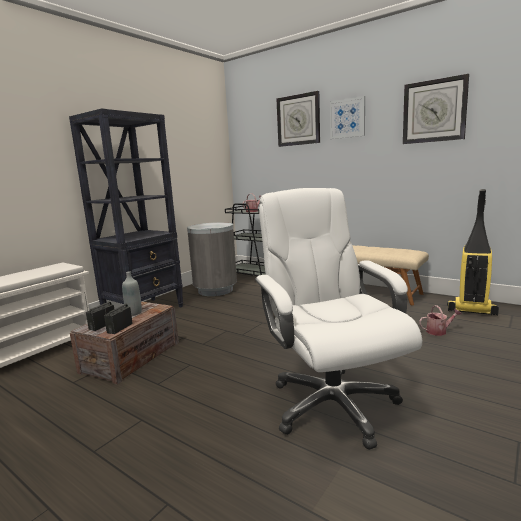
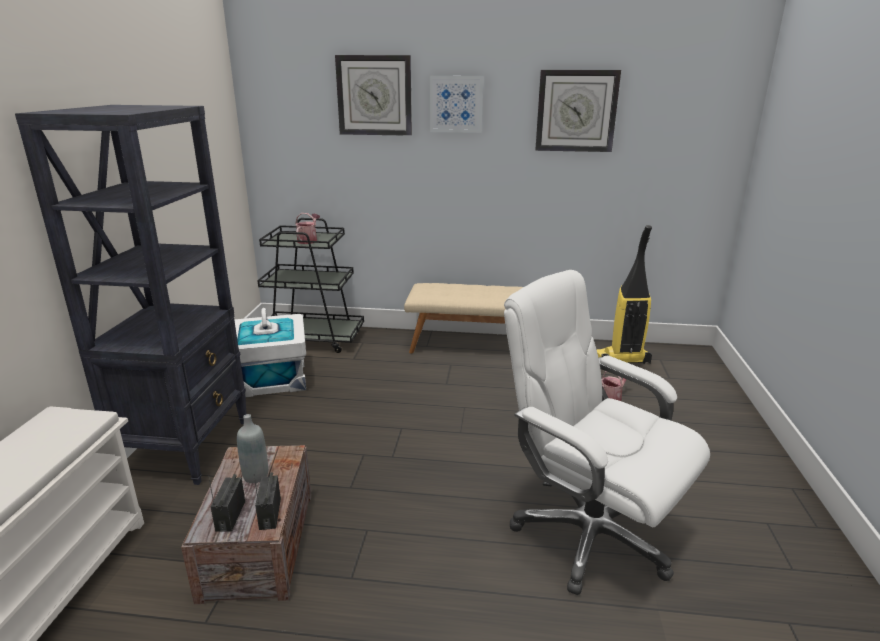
camera: 30 degrees left, 10 degrees up
(215, 290) = (272, 378): grey trash can -> white storage box

